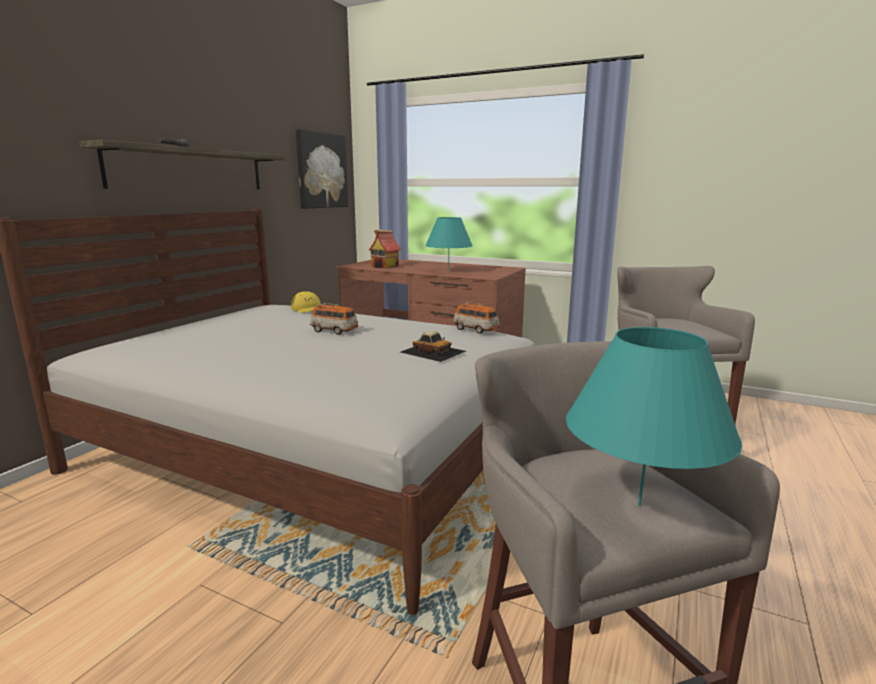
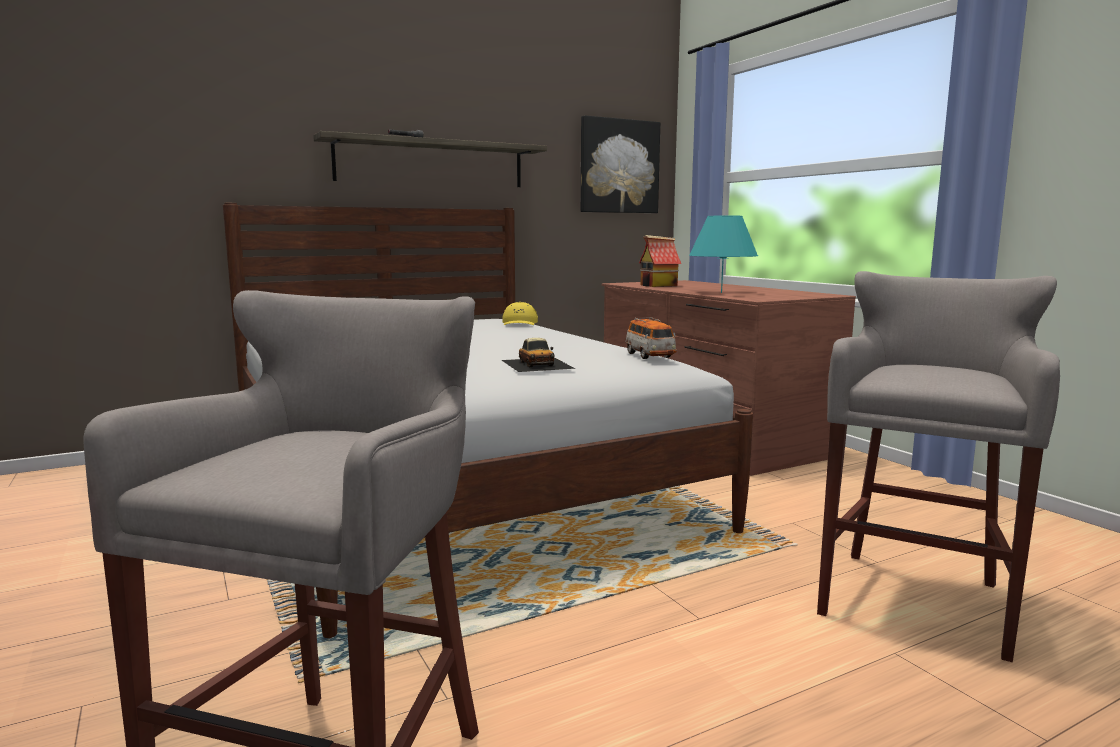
camera: 35 degrees right, 5 degrees down
(334, 331) = (489, 339): toy car -> none
(639, 505) = (280, 469): turquoise table lamp -> none

